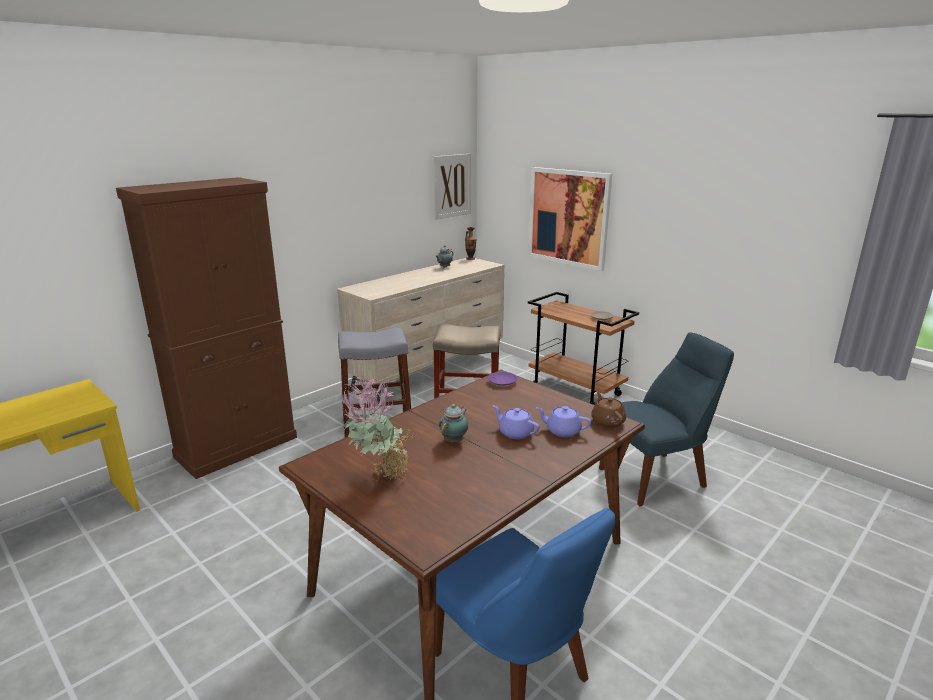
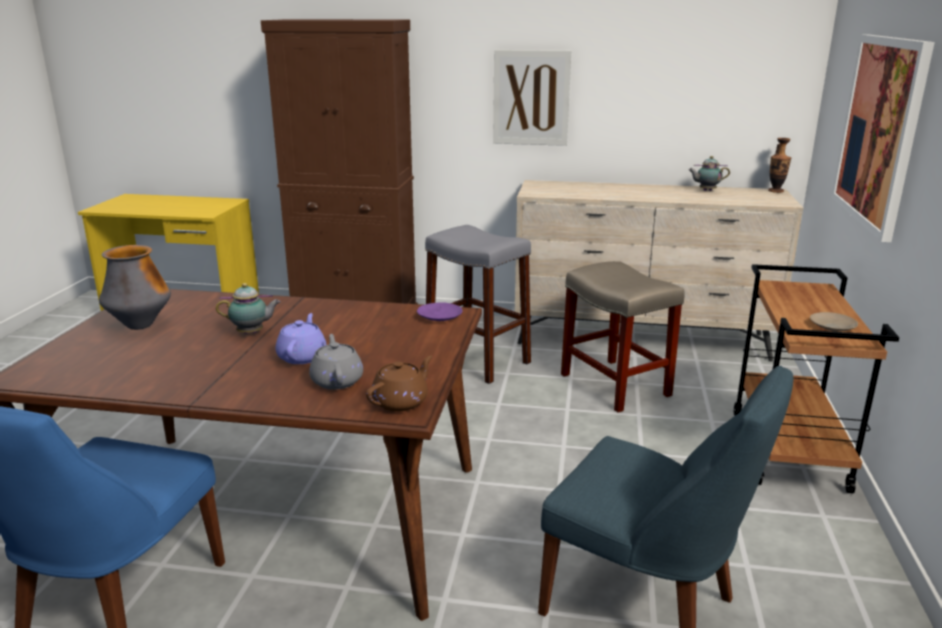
camera: 55 degrees right, 0 degrees up
(380, 478) = (140, 325): potted plant -> vase
(452, 186) = (763, 66): picture -> picture (531, 98)
(562, 431) = (337, 380): purple teapot -> grey teapot

